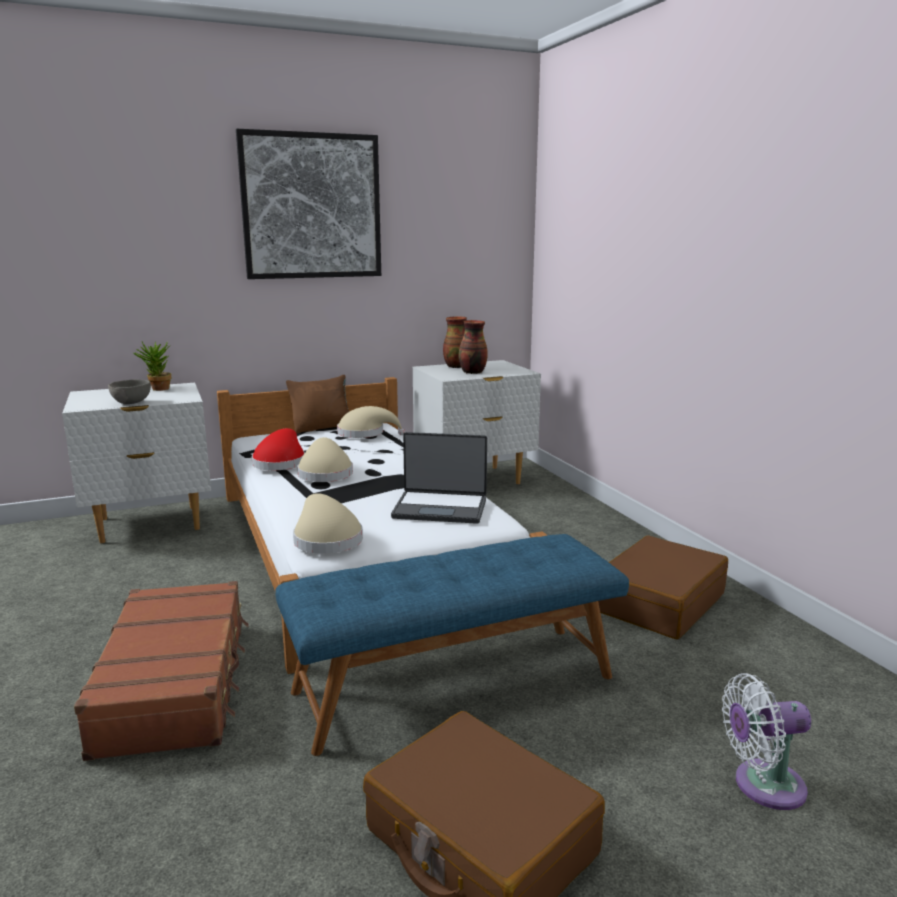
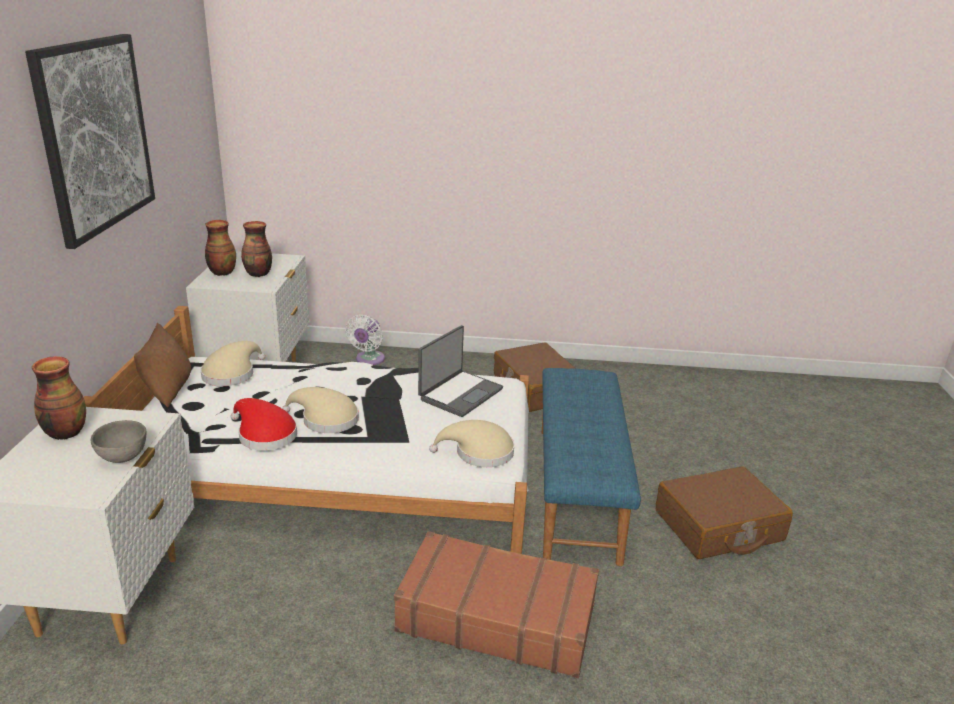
camera: 65 degrees left, 10 degrees up
(157, 389) = (64, 432): potted plant -> vase
(762, 785) = (709, 434): white fan -> white fan (368, 360)

